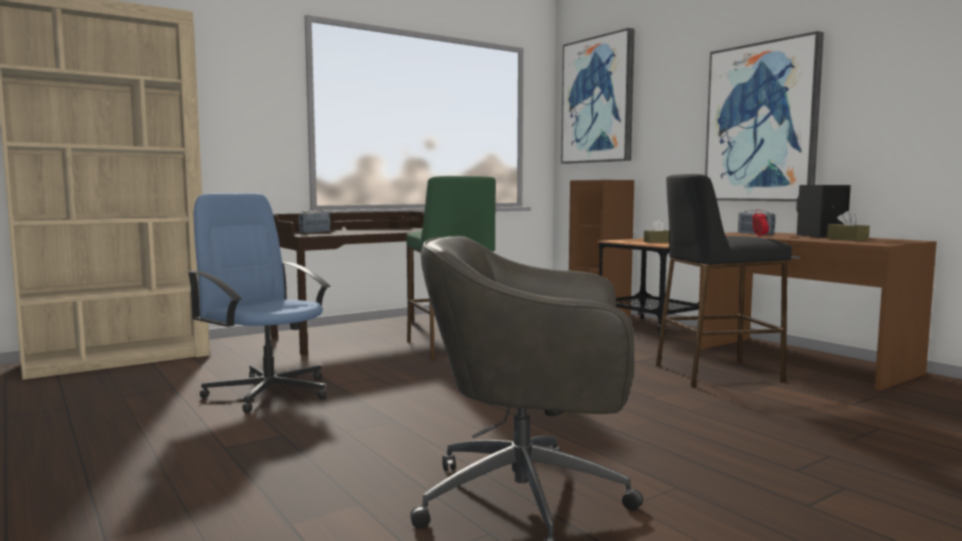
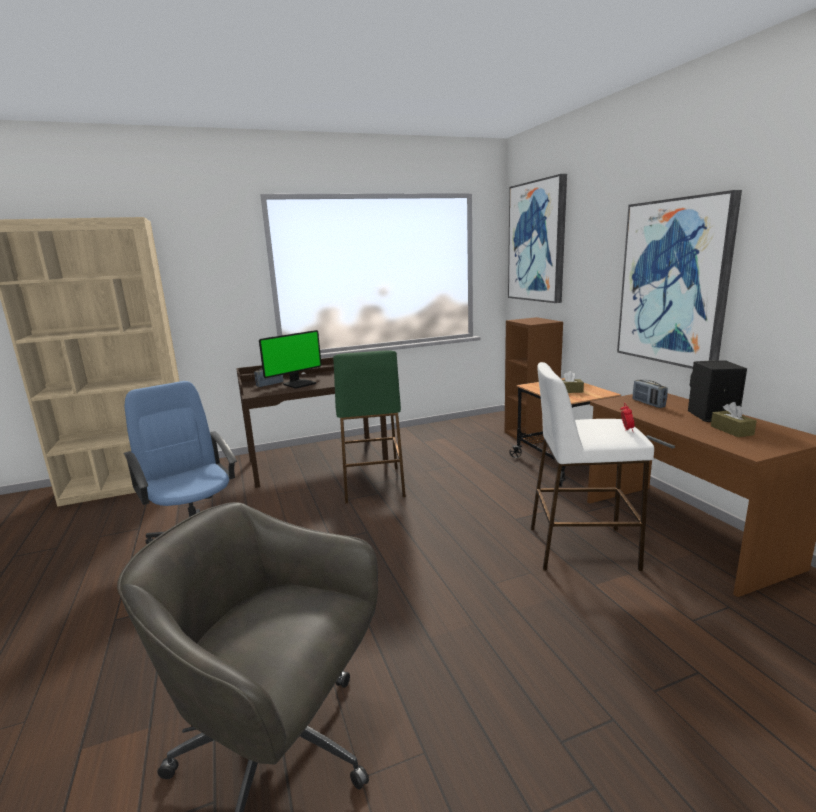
camera: 15 degrees right, 10 degrees up
(352, 232) = (299, 384): none -> monitor
(716, 373) = (581, 548): black stool -> white stool

